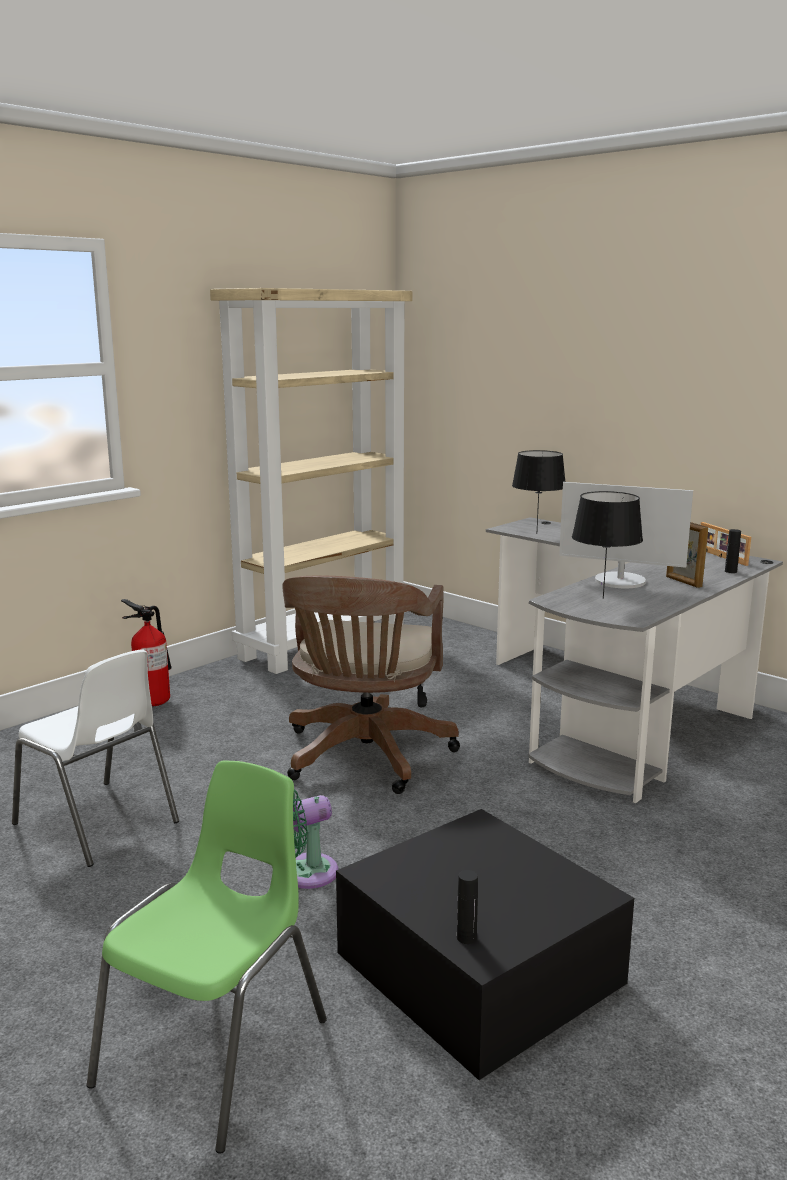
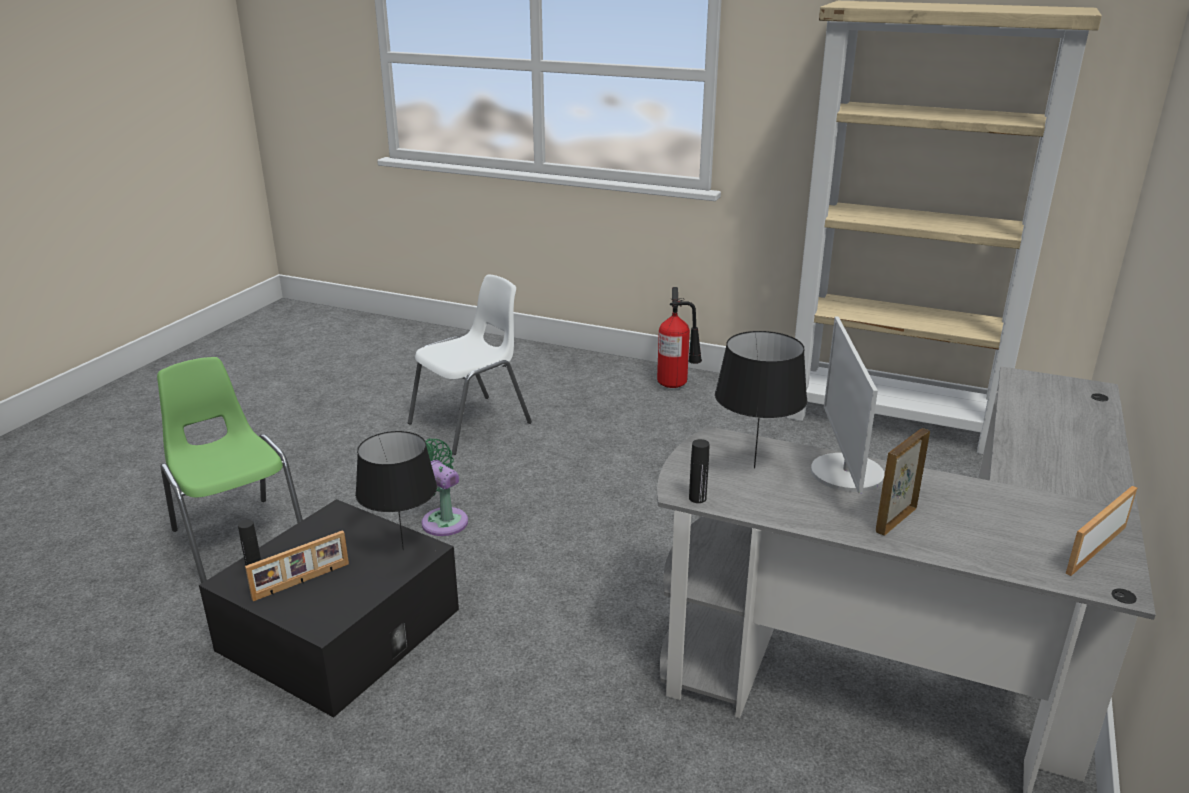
camera: 70 degrees right, 10 degrees up
(98, 824) = (472, 423): white chair -> white chair turned 150 degrees counterclockwise
(218, 1051) = (238, 539): green chair -> green chair turned 135 degrees counterclockwise
(365, 758) = (648, 504): brown office chair -> none
(509, 903) = (302, 582): none -> picture frame
(536, 533) = (1024, 397): black table lamp -> black table lamp (404, 549)
(730, 571) = (1008, 559): black bottle -> black bottle (697, 498)

